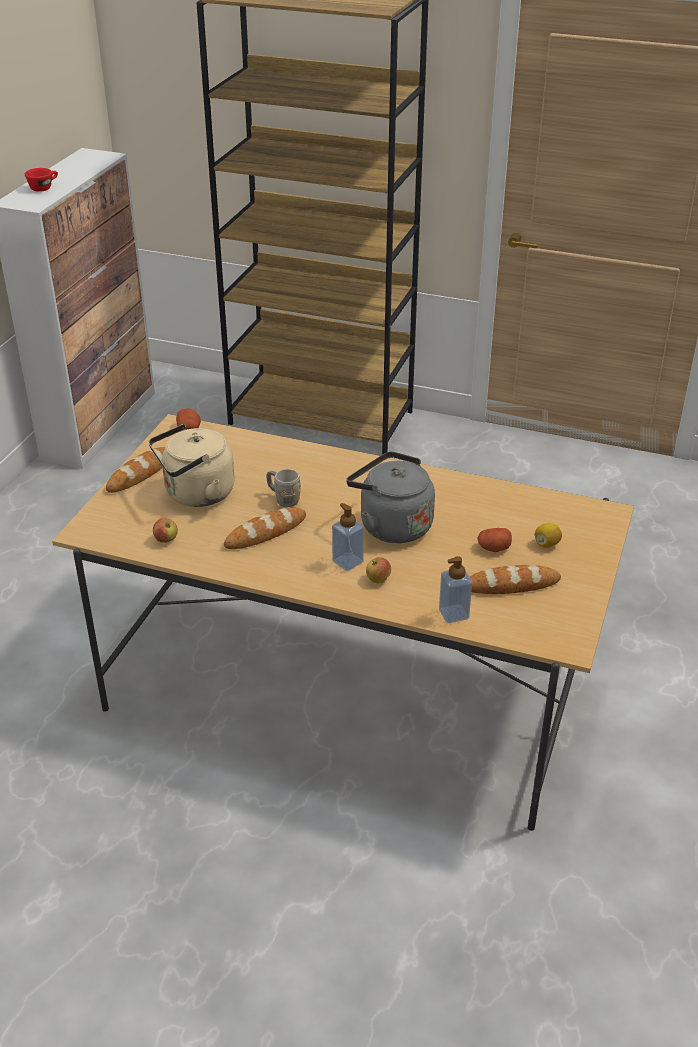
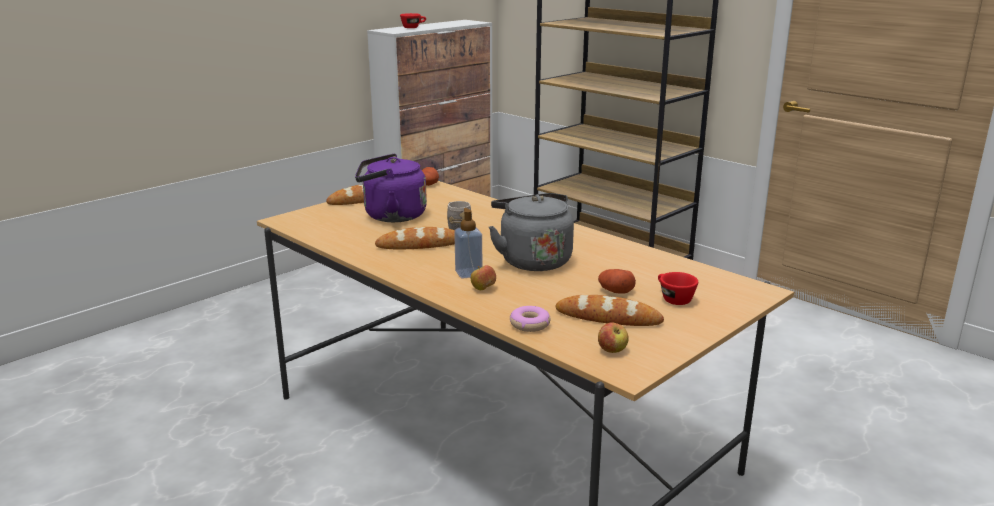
camera: 25 degrees right, 15 degrees down
(166, 539) = (337, 234): apple -> apple (612, 350)
(195, 494) = (391, 216): beige kettle -> purple kettle
(453, 614) = (529, 324): soap dispenser -> donut
(546, 544) = (673, 299): lemon -> red cup

